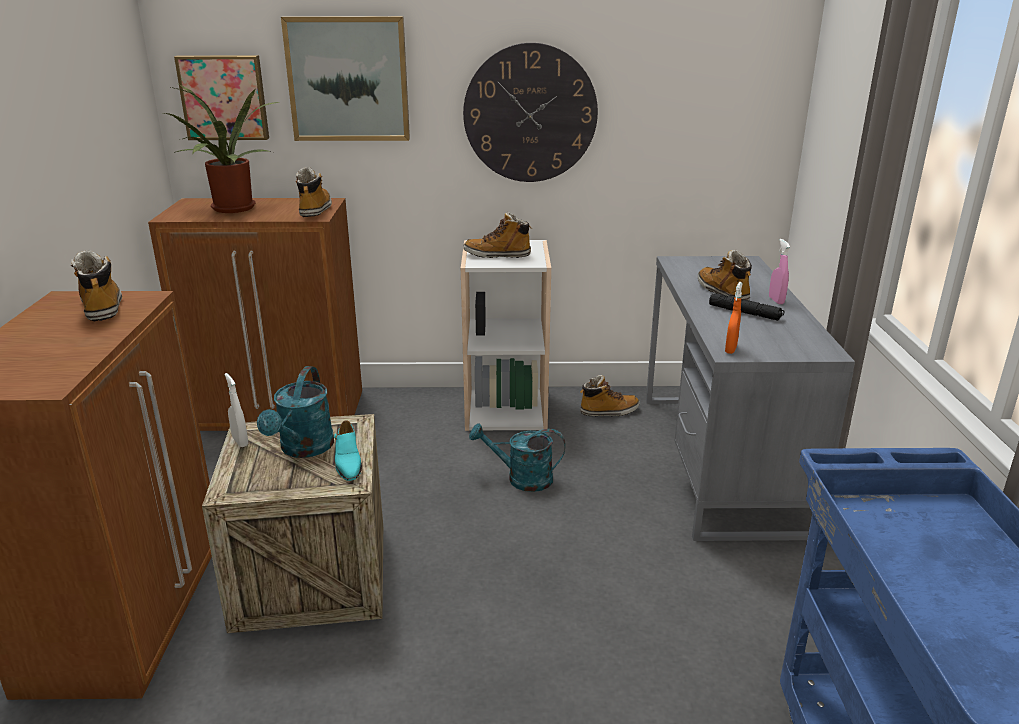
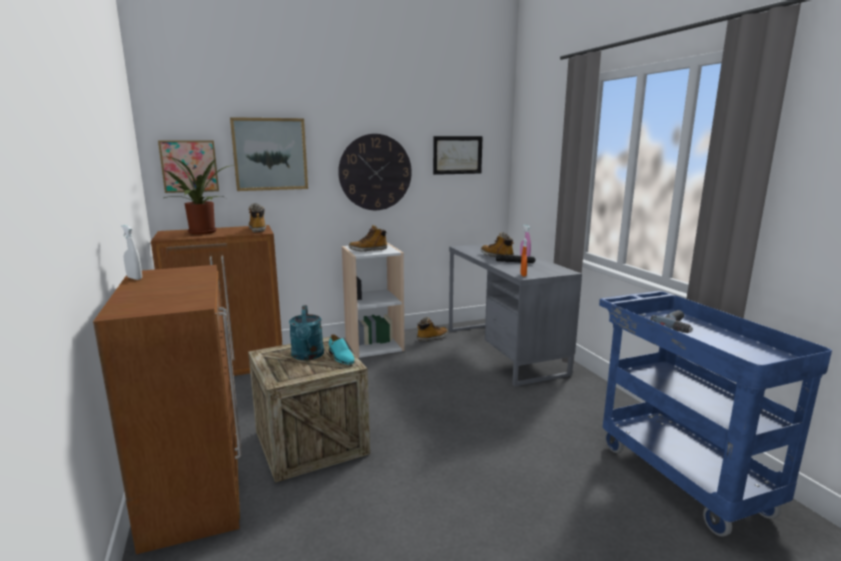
camera: 20 degrees left, 10 degrees down
(102, 307) = (178, 274): boot -> none
(240, 441) = (263, 358): white spray bottle -> white spray bottle (134, 278)
(521, 479) = (405, 375): turquoise watering can -> none
(693, 84) = (457, 155): none -> picture
(936, 546) = (677, 326): none -> power drill

